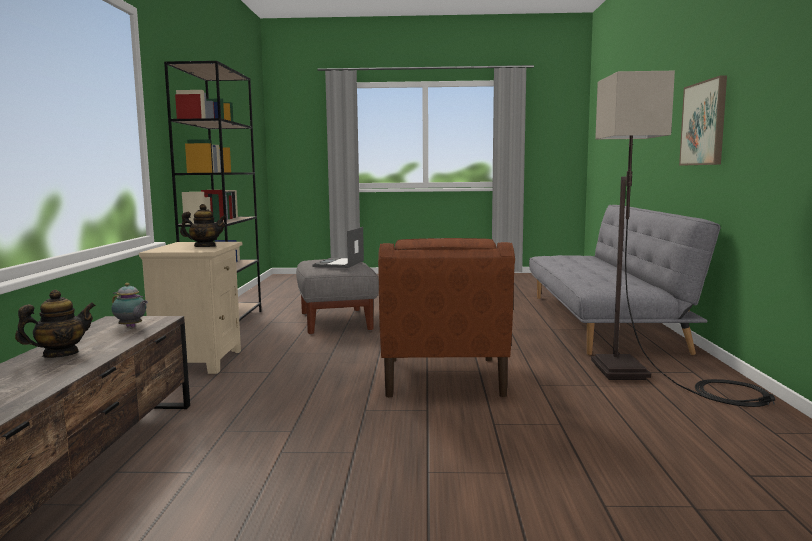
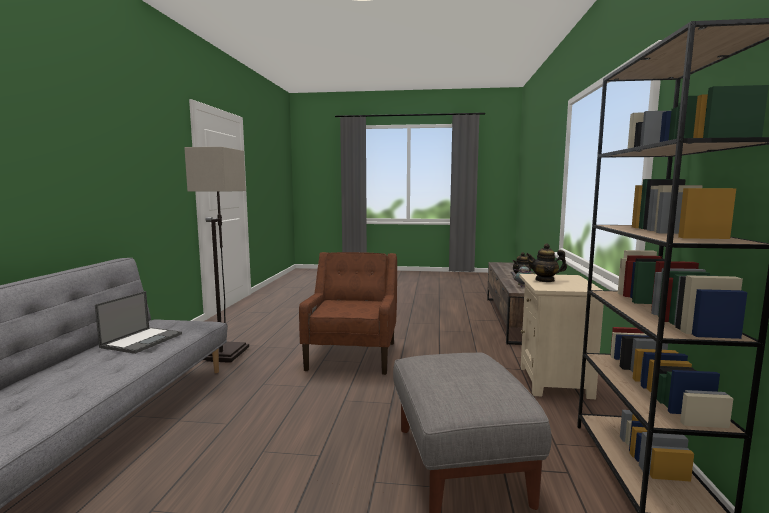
camera: 175 degrees left, 0 degrees up
(339, 264) = (451, 365): laptop -> laptop (142, 340)
(704, 123) = (67, 174): picture -> none

